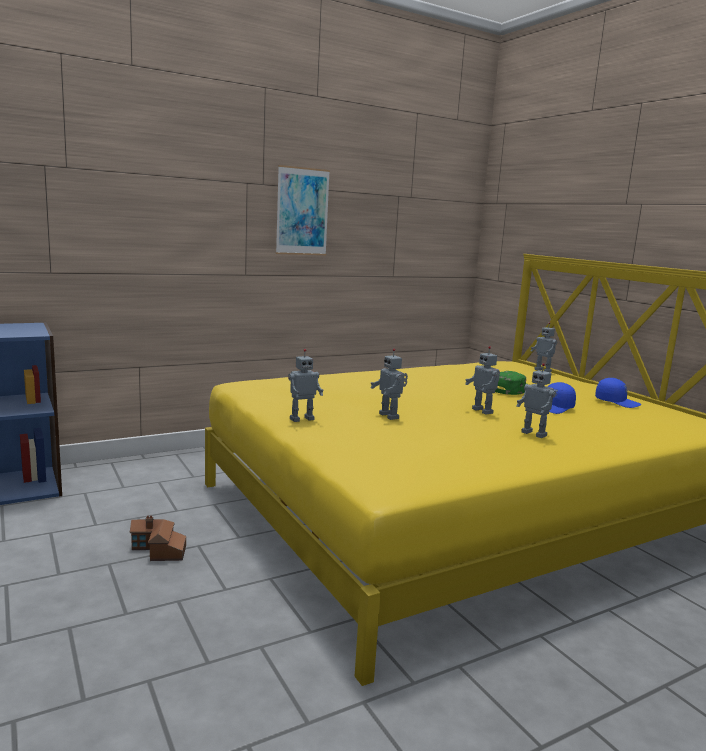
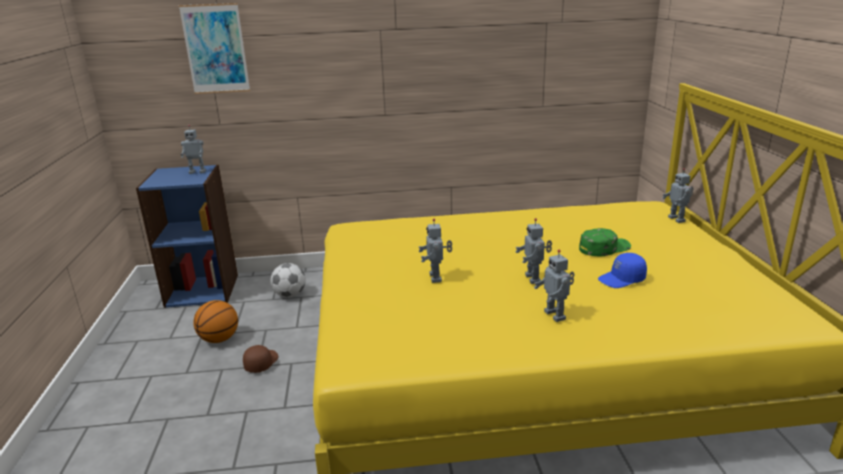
camera: 25 degrees right, 10 degrees up
(80, 534) = (219, 339): none -> basketball
(143, 481) = (290, 295): none -> football
(158, 550) = (261, 363): toy house -> brown cap
(301, 419) = (355, 275): toy robot -> toy robot (198, 172)
(302, 211) = (437, 51): picture -> picture (215, 49)
(617, 402) = (713, 275): blue cap -> none

